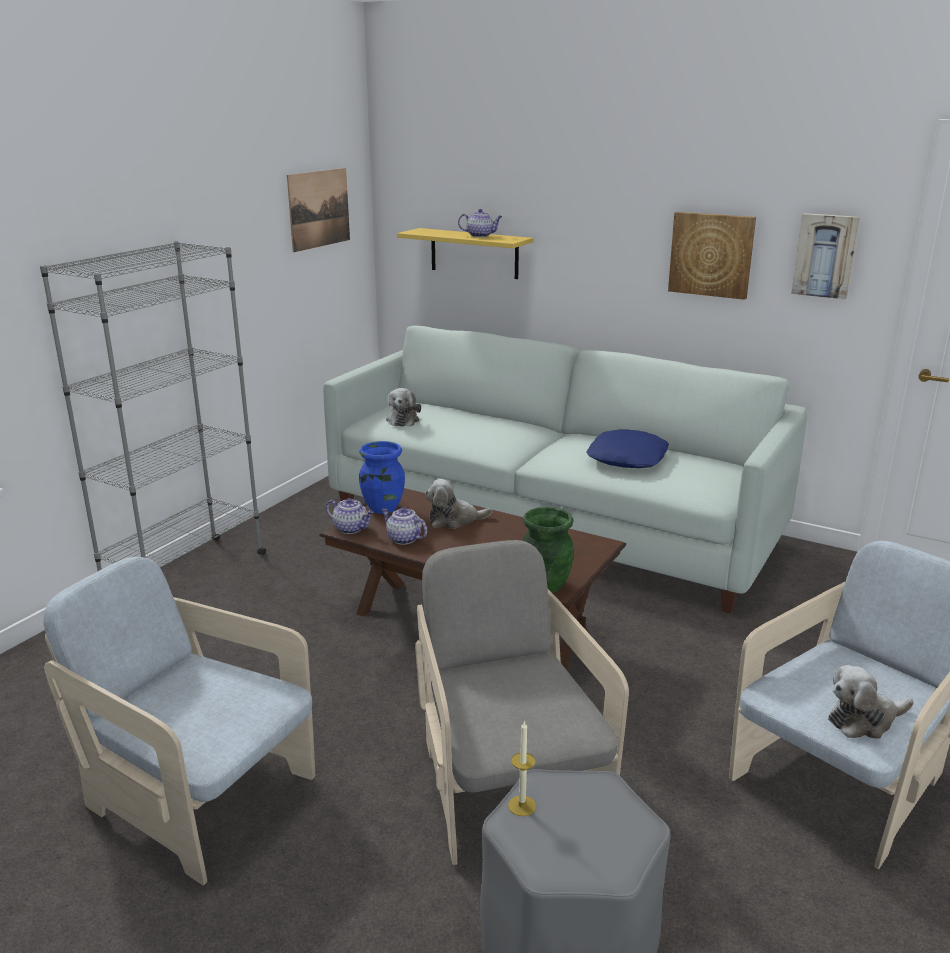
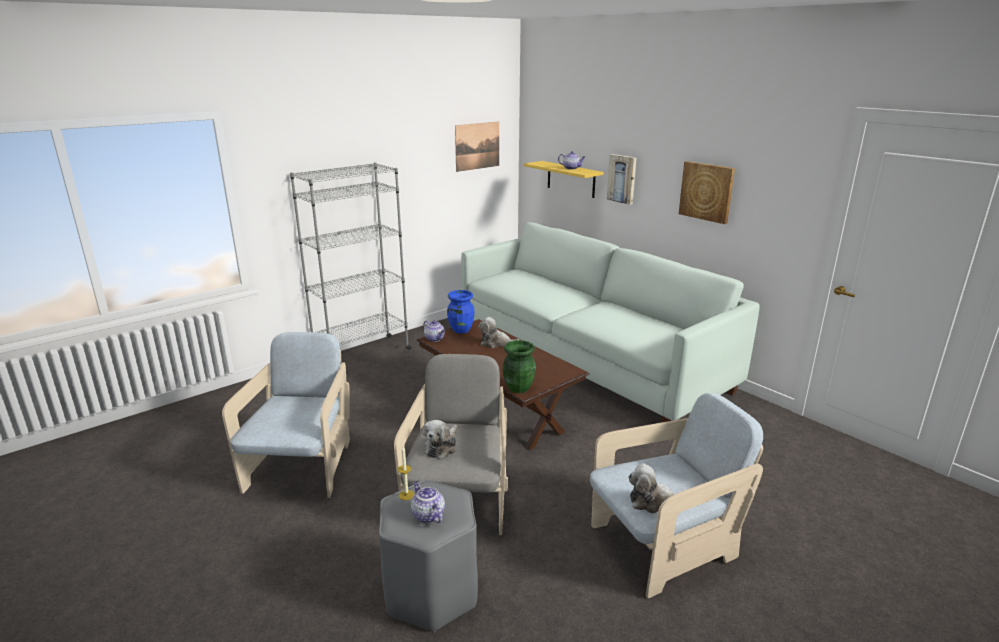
camera: 20 degrees right, 0 degrees up
(199, 798) = (302, 467): beige armchair -> beige armchair turned 45 degrees clockwise
(403, 420) = (505, 280): plush toy -> plush toy (442, 447)
(403, 539) = (459, 349): teapot -> teapot (427, 515)
(628, 458) = (625, 321): blue pillow -> none
(825, 255) = (778, 198): picture -> picture (622, 178)

